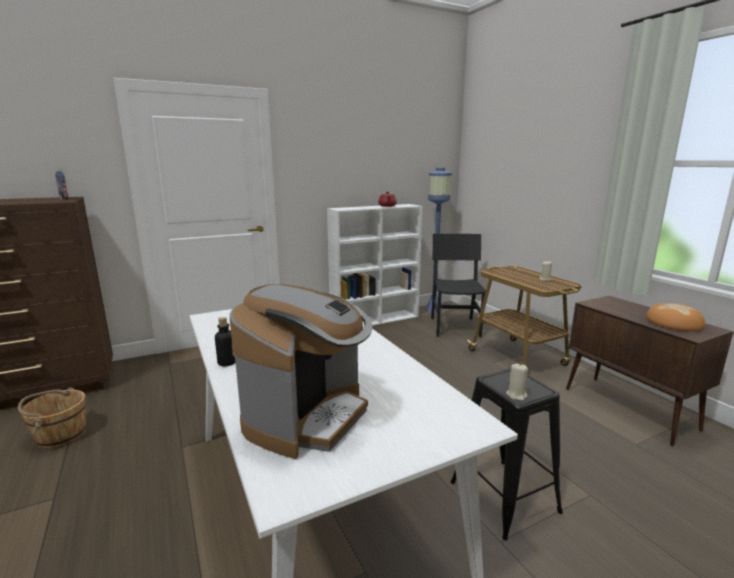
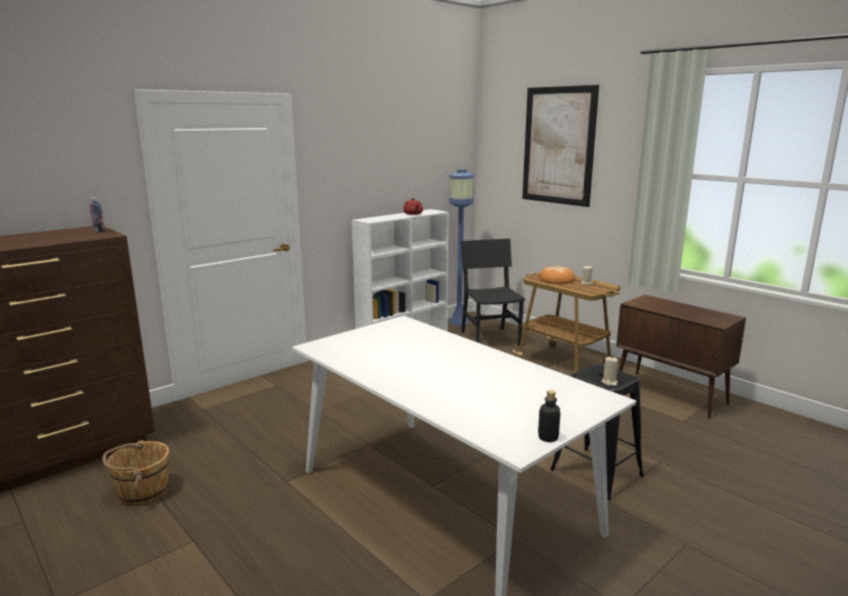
camera: 15 degrees left, 0 degrees up
(227, 362) = (382, 381): bottle -> bottle (548, 438)
(308, 416) = (488, 408): coffee machine -> none
(531, 141) = (558, 146): none -> picture
(674, 323) = (702, 314): bread -> bread (556, 280)

